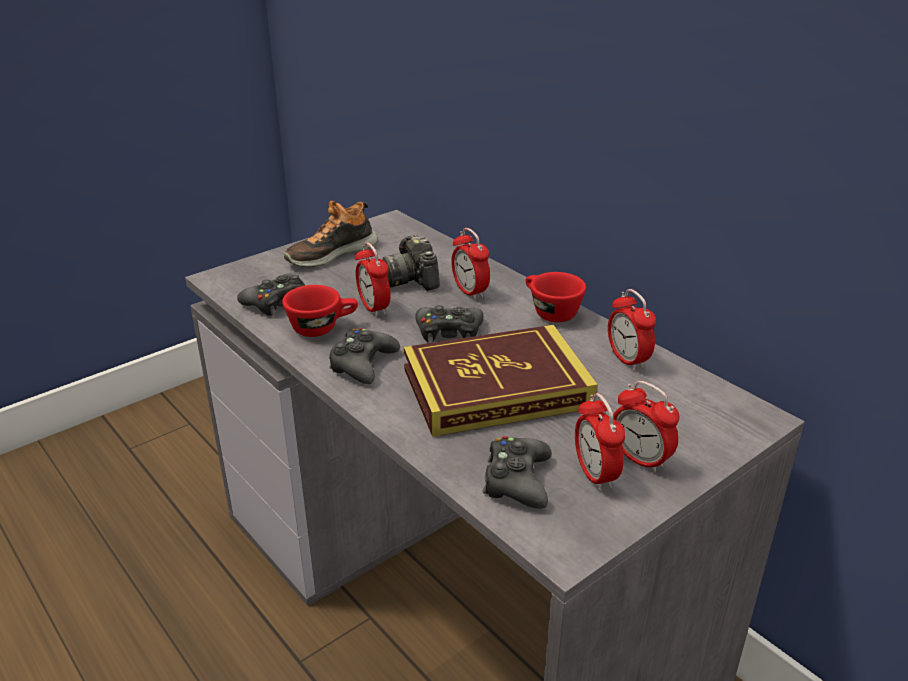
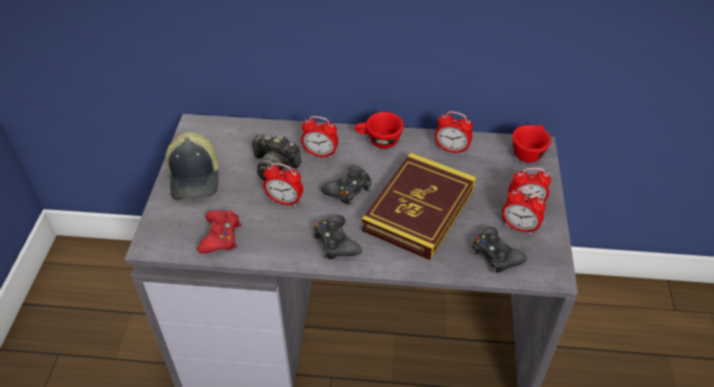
camera: 45 degrees left, 15 degrees up
(276, 302) = (221, 236): black game controller -> red game controller
(322, 327) = (276, 234): red cup -> red cup (528, 151)
(331, 253) = (195, 176): shoe -> cap

